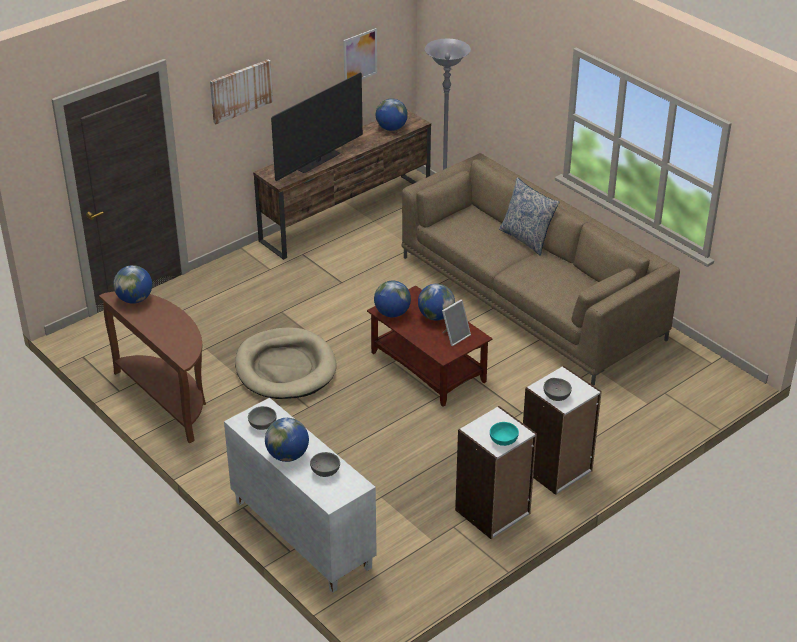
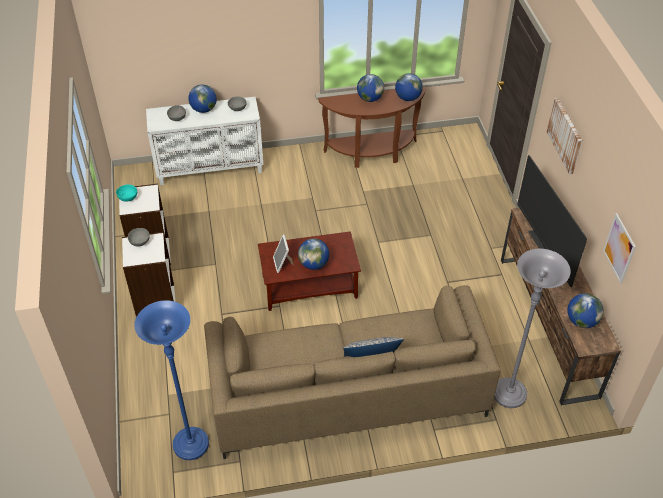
camera: 120 degrees right, 10 degrees up
(285, 368) = (364, 214): beige dog bed -> none
(392, 313) = (335, 242): globe -> globe (370, 99)
(677, 365) = (191, 445): none -> blue floor lamp

